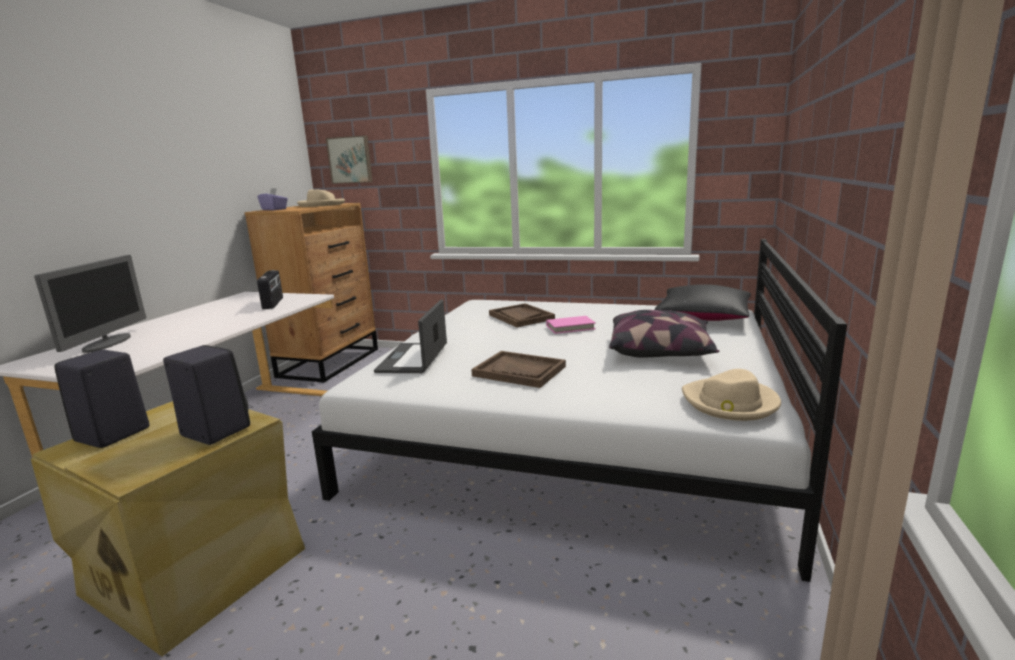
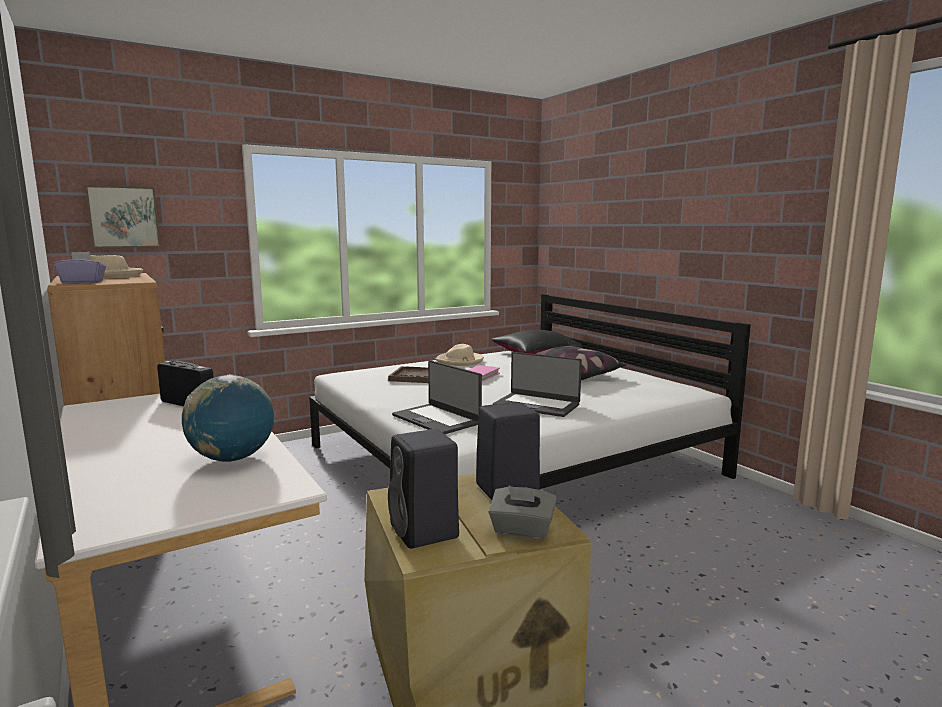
camera: 50 degrees left, 5 degrees down
(107, 343) = (127, 483): monitor -> none
(119, 464) = (522, 530): none -> grey tissue box
(164, 344) = (232, 459): none -> globe
(519, 371) = (536, 405): brown tray -> laptop
(730, 403) = (674, 389): beige hat -> beige hat (460, 361)

